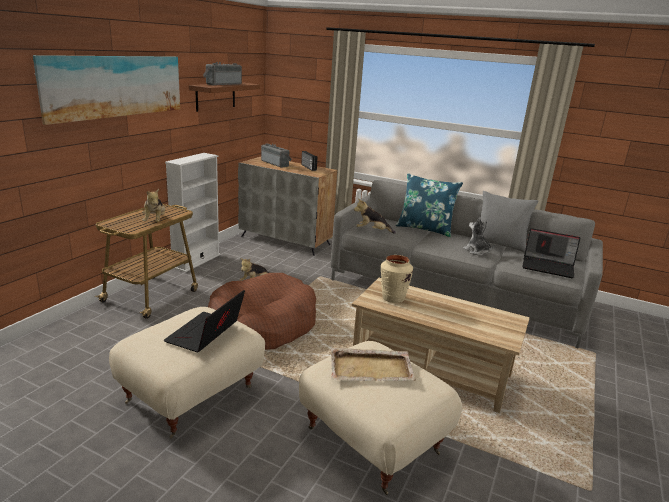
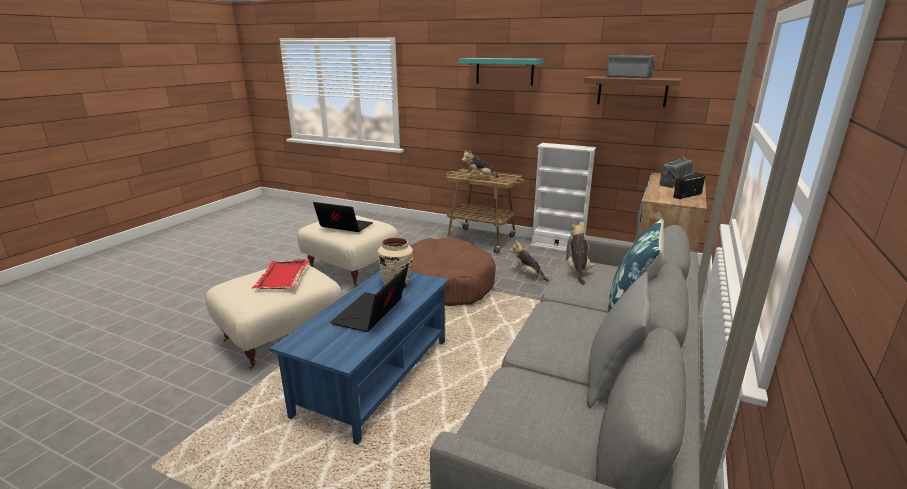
camera: 90 degrees right, 0 degrees up
(115, 86) = (504, 71): picture -> turquoise shelf
(372, 368) = (282, 276): beige tray -> red tray
(431, 369) = (375, 376): beige coffee table -> blue coffee table
(477, 251) = (556, 347): plush toy -> none
(548, 266) = (522, 423): laptop -> laptop (371, 314)

